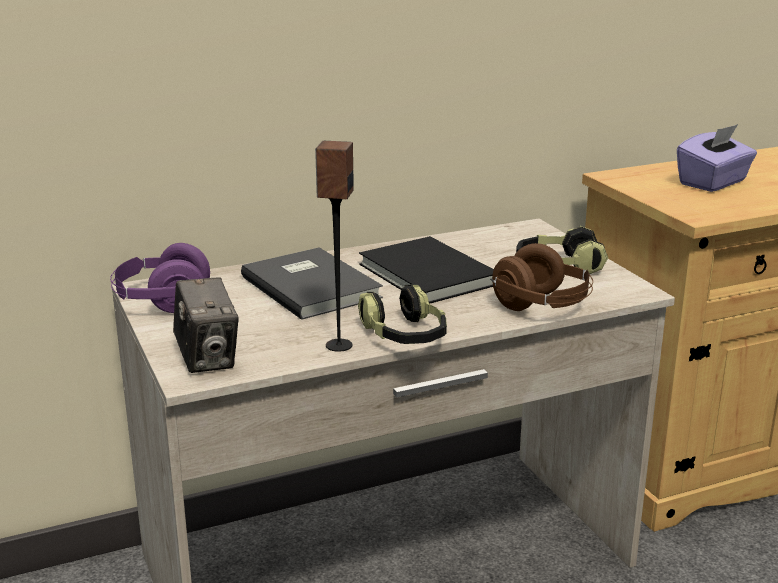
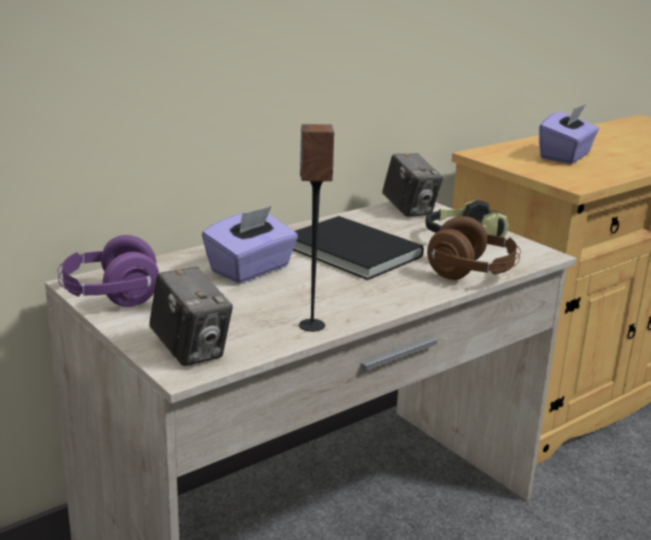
camera: 15 degrees left, 0 degrees up
(312, 286) = (251, 269): grey book -> purple tissue box
(405, 336) = (368, 311): headphones -> none
(519, 235) = (410, 210): none -> camera

